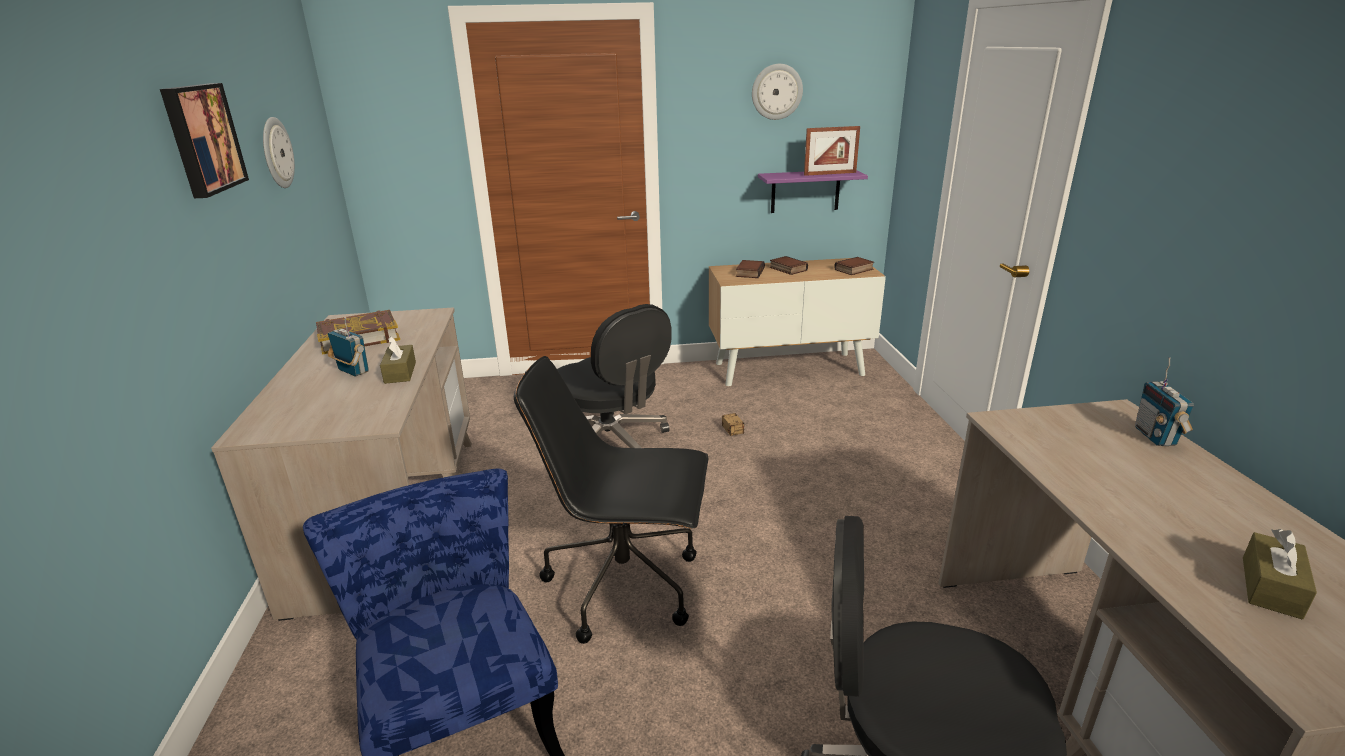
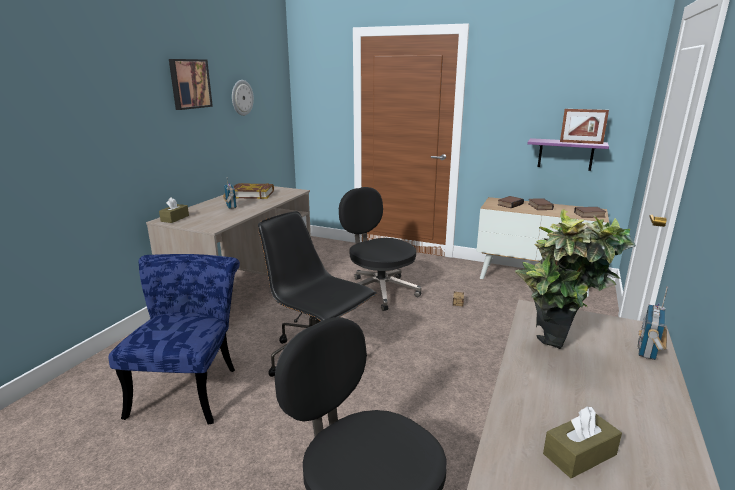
camera: 30 degrees right, 5 degrees down
(400, 372) = (248, 211): brown tissue box -> brown tissue box (175, 218)
(611, 445) = (378, 291): black office chair -> black office chair turned 150 degrees clockwise
(776, 92) = (549, 83): wall clock -> none
(1102, 480) = (554, 359): none -> potted plant

